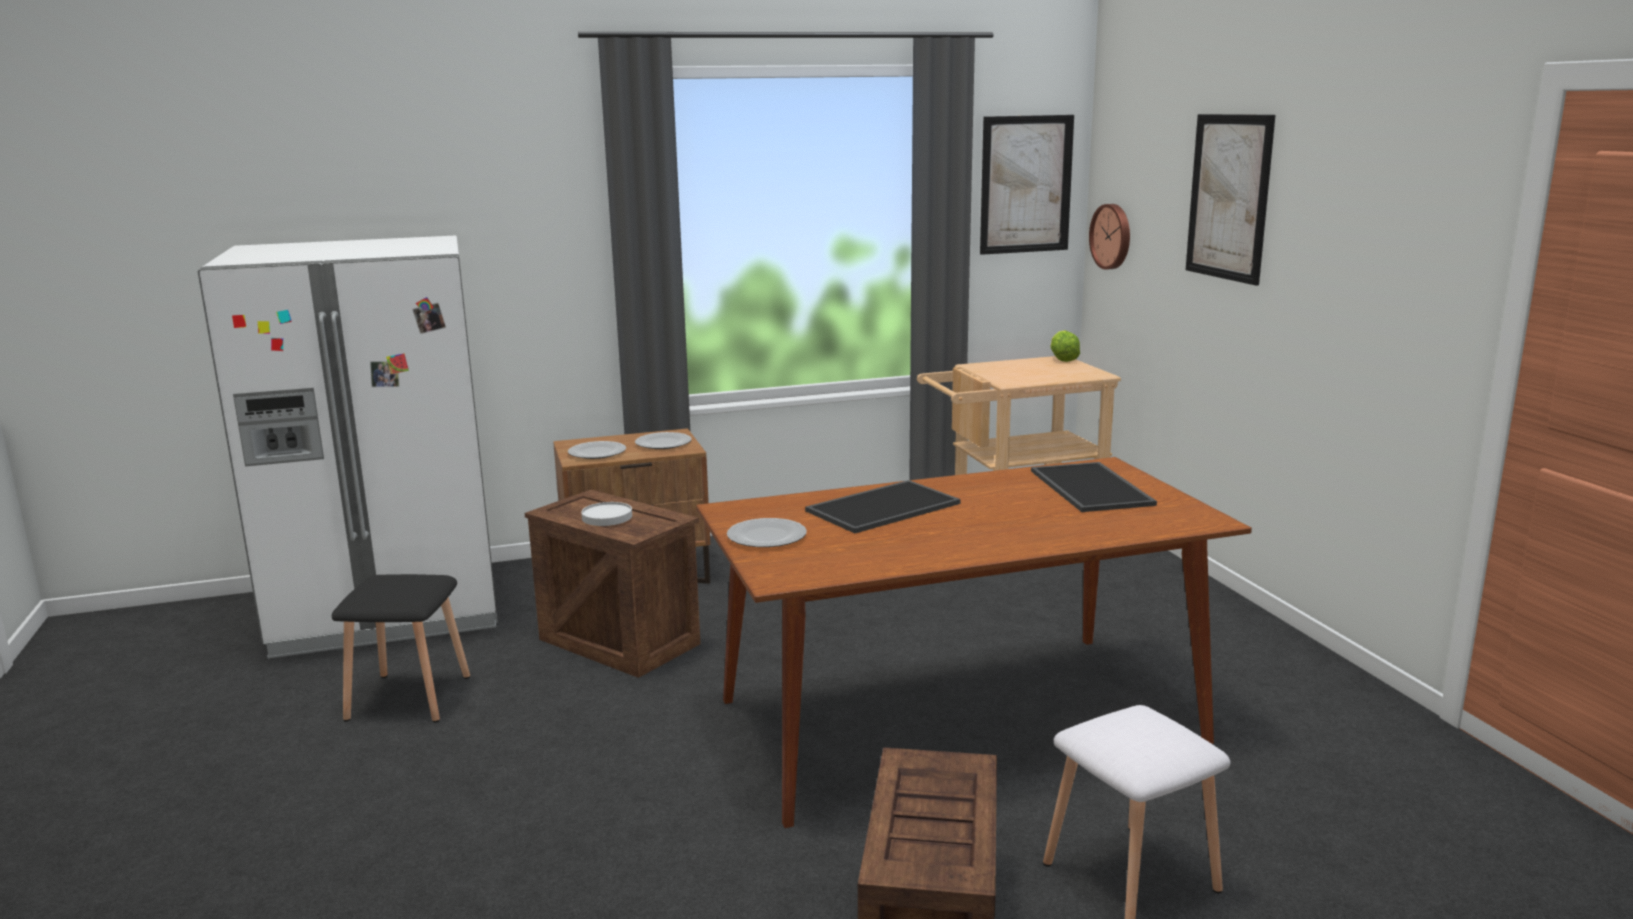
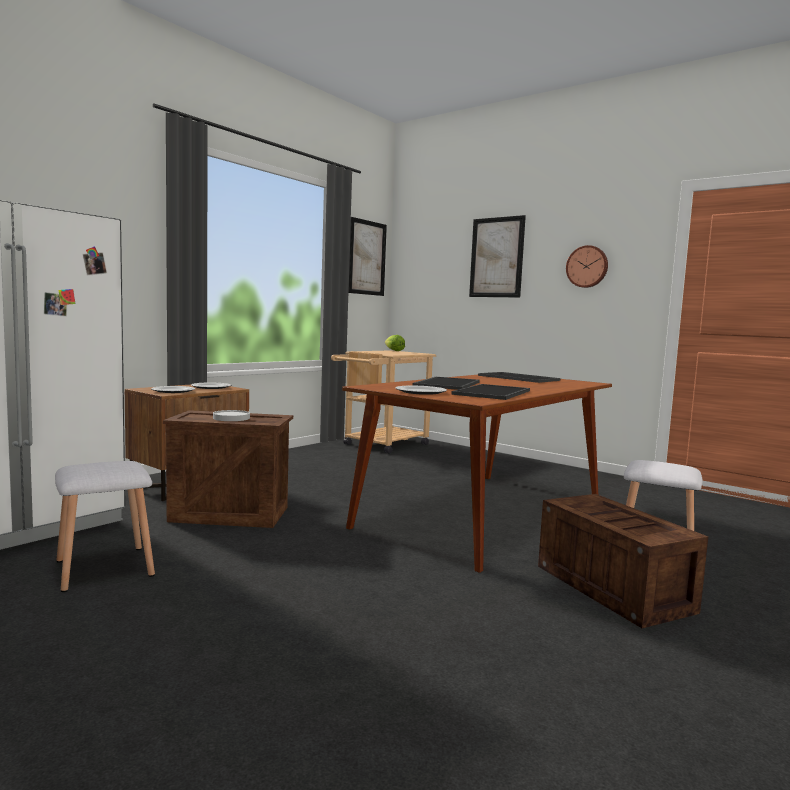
camera: 35 degrees left, 10 degrees down
(408, 697) = (103, 568): black stool -> white stool
(882, 551) = (493, 393): none -> tray
(1112, 236) = (411, 287): wall clock -> wall clock (587, 266)

